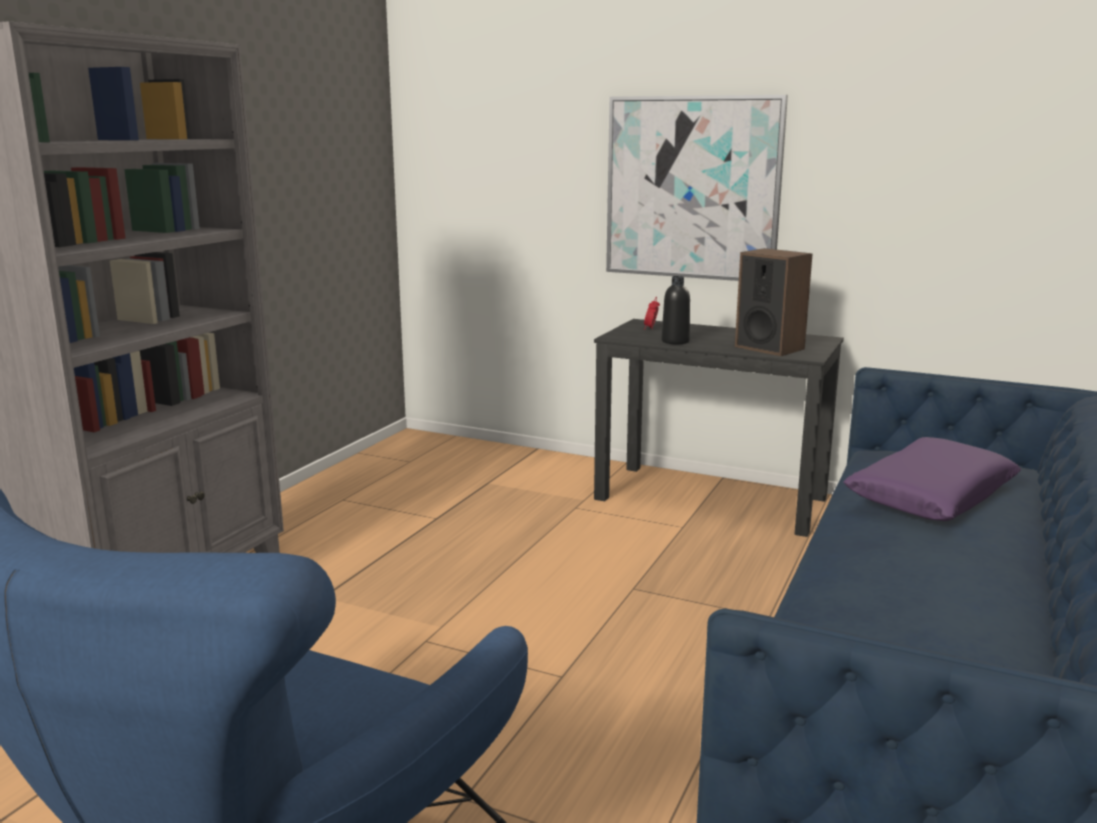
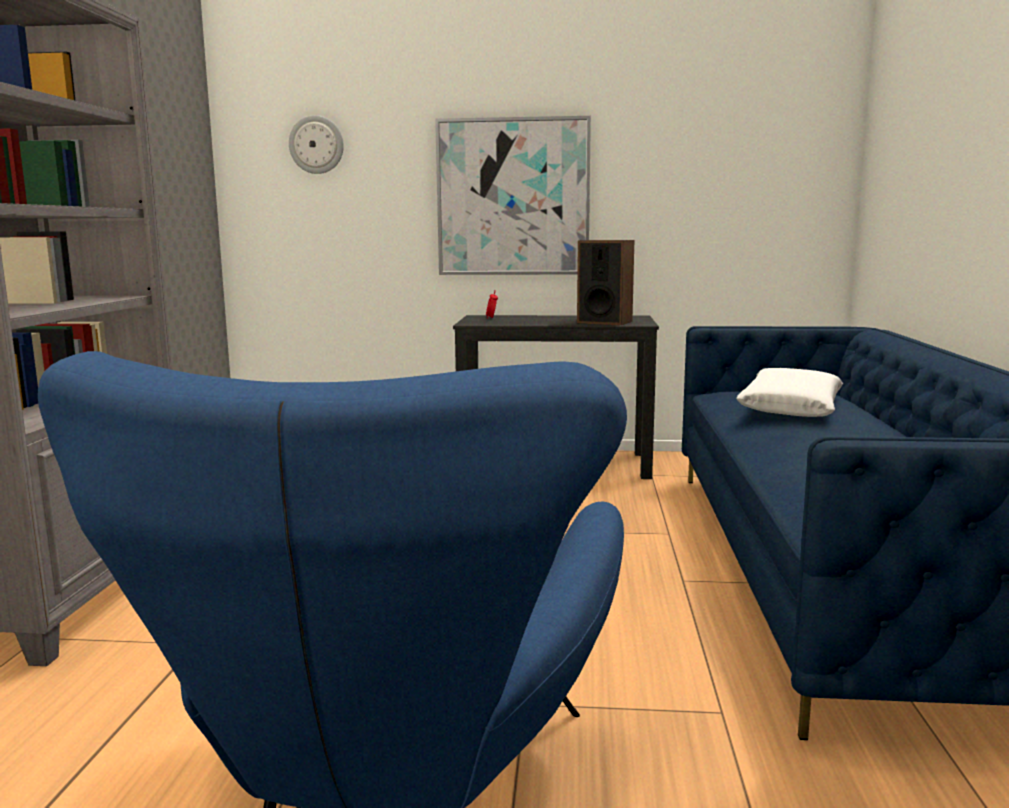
camera: 20 degrees left, 5 degrees down
(489, 123) = (316, 144): none -> wall clock
(675, 341) = (524, 323): black bottle -> none
(930, 496) = (790, 408): purple pillow -> white pillow

